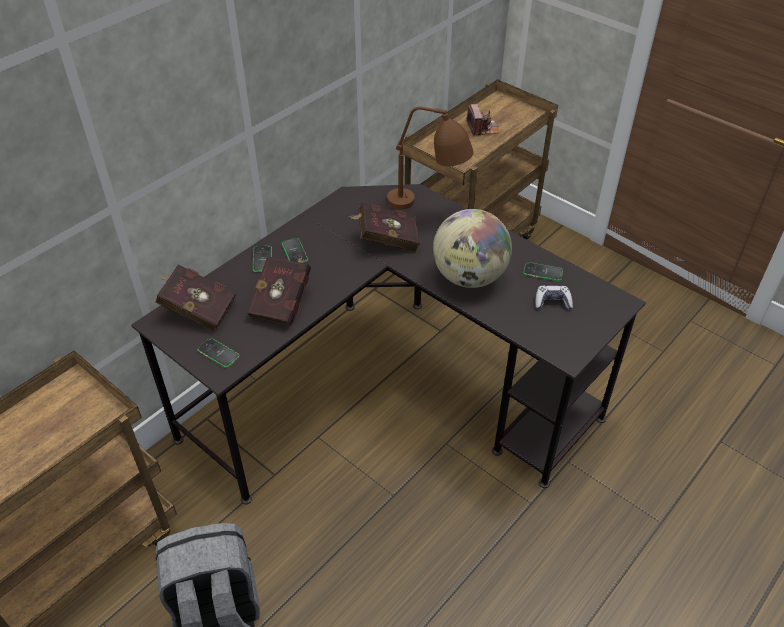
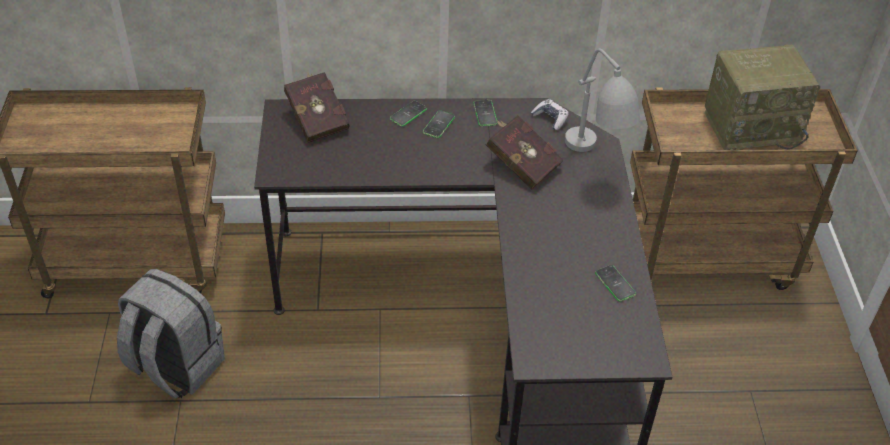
camera: 45 degrees right, 0 degrees up
(218, 353) = (290, 159): phone -> phone (485, 113)
(283, 302) = (379, 156): red book -> none
(429, 208) = (595, 164): brown table lamp -> grey table lamp
(469, 277) = (545, 241): globe -> none
(482, 128) = (752, 127): camera -> radio
(552, 302) = (585, 312): game controller -> game controller (550, 118)

